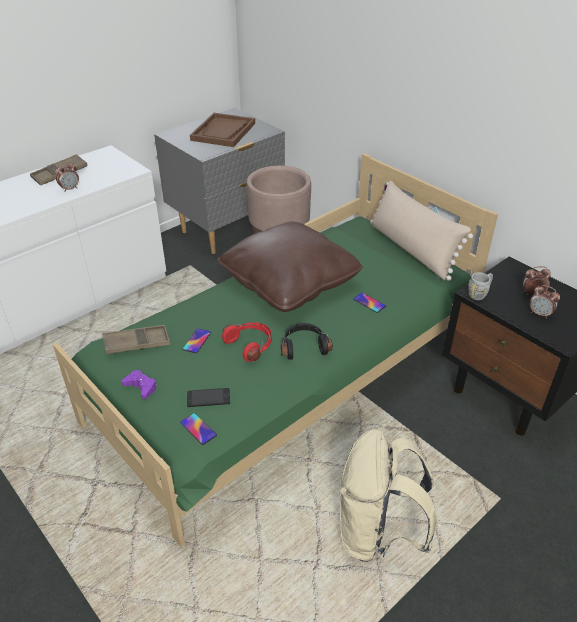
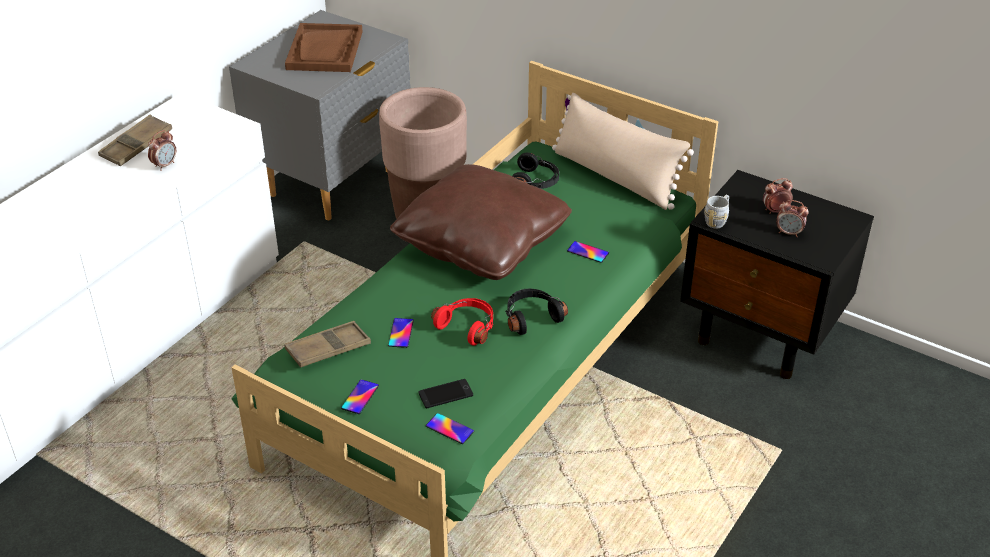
camera: 15 degrees left, 0 degrees up
(141, 387) = (360, 397): purple game controller -> phone
(348, 244) = (535, 182): none -> black headphones
(377, 533) = (659, 513): beige backpack -> none

